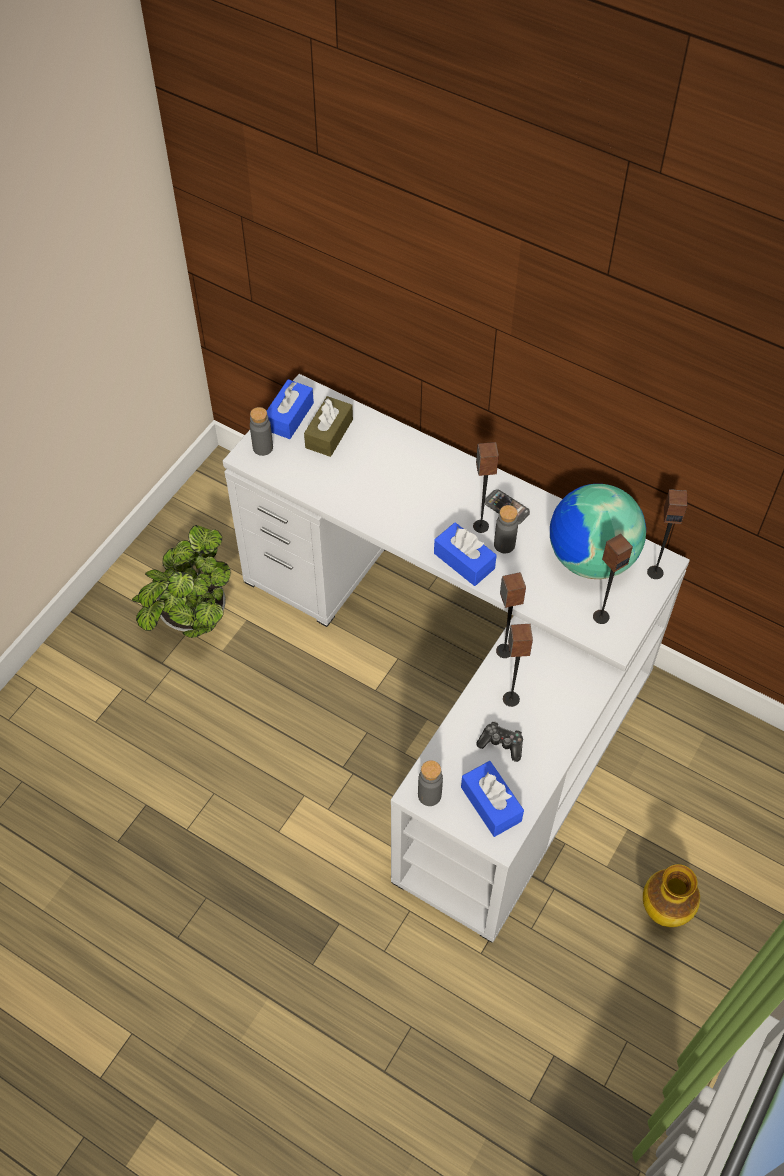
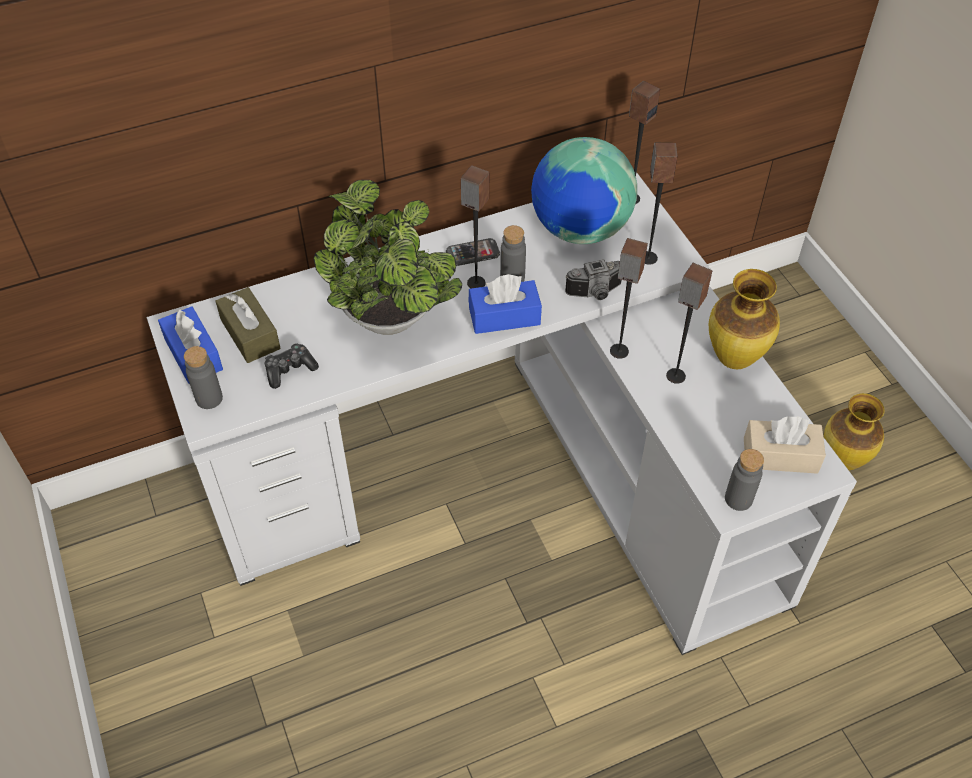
camera: 55 degrees left, 5 degrees down
(191, 620) = (240, 663): potted plant -> potted plant (392, 321)
(491, 804) = (780, 455): blue tissue box -> beige tissue box
(501, 743) = (719, 410): game controller -> game controller (289, 370)
(534, 603) = (596, 293): none -> camera
(560, 730) = (735, 359): none -> vase

